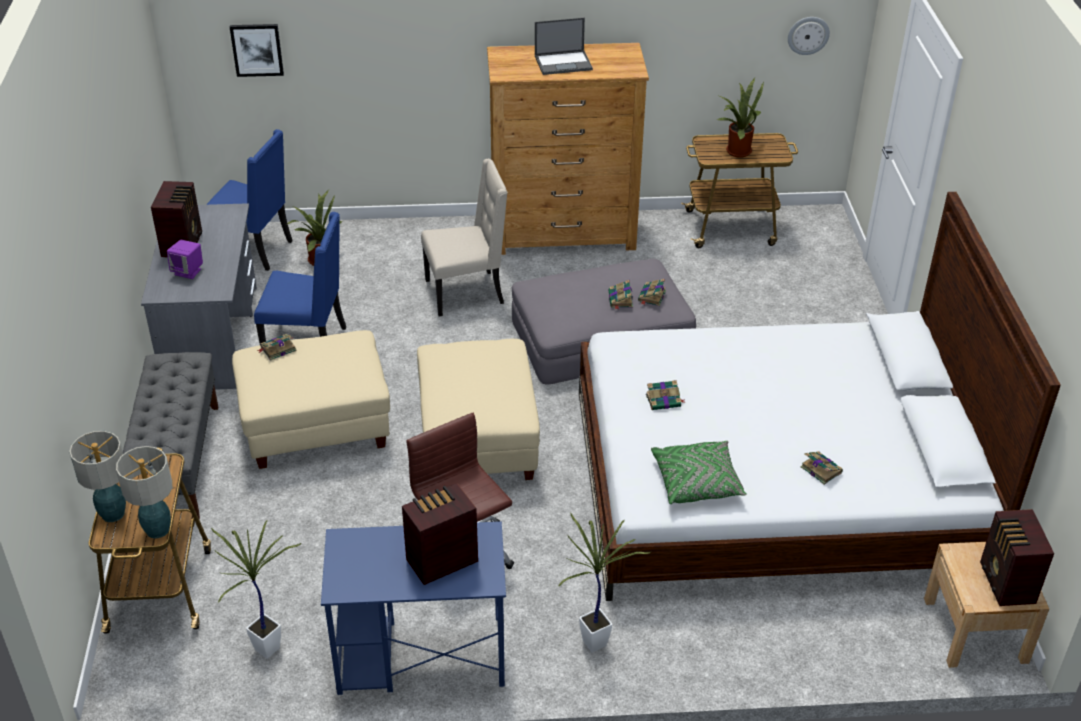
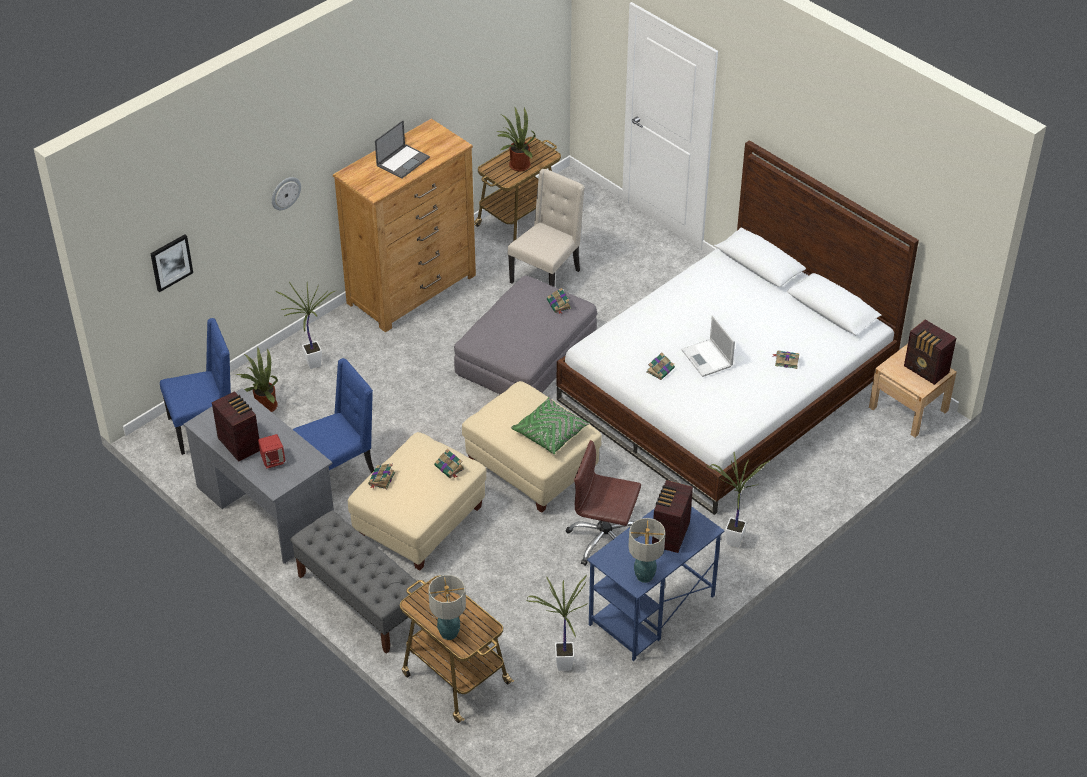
camera: 40 degrees left, 5 degrees up
(158, 529) = (488, 623): table lamp -> table lamp (644, 576)
(188, 272) = (273, 460): purple speaker -> red speaker
(399, 250) = (313, 366): none -> potted plant
(466, 292) = (400, 371): beige chair -> beige chair (546, 276)
(620, 300) = (543, 318): book -> book (449, 468)
(697, 482) = (732, 408): green pillow -> green pillow (550, 433)
(728, 417) = (707, 359): none -> laptop
(808, 35) = (533, 57): wall clock -> wall clock (285, 193)

